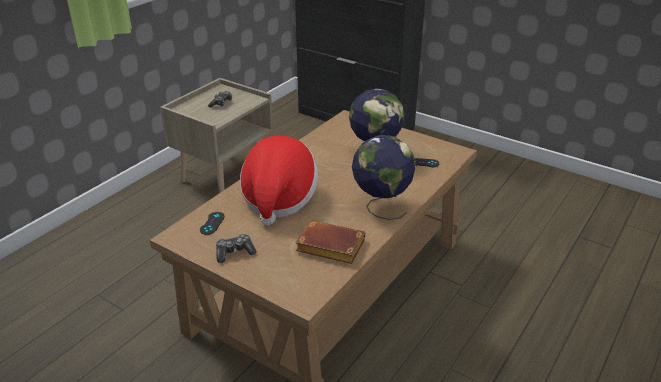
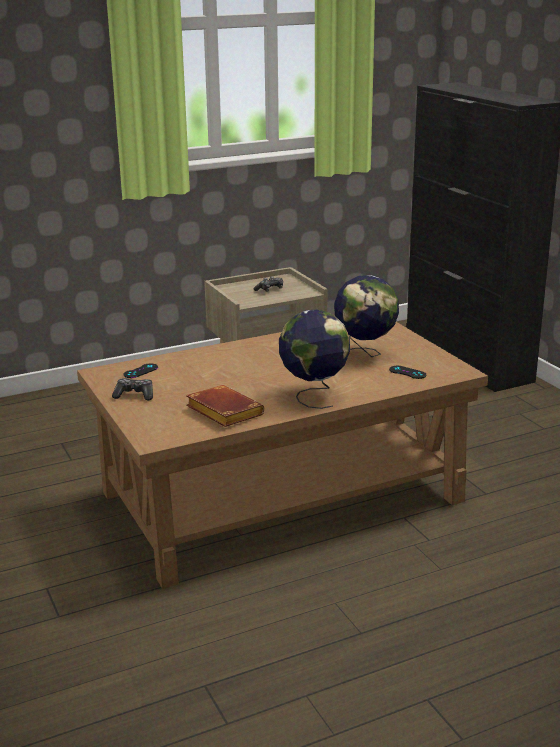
camera: 30 degrees right, 10 degrees down
(278, 198) = (221, 367): hat -> none

